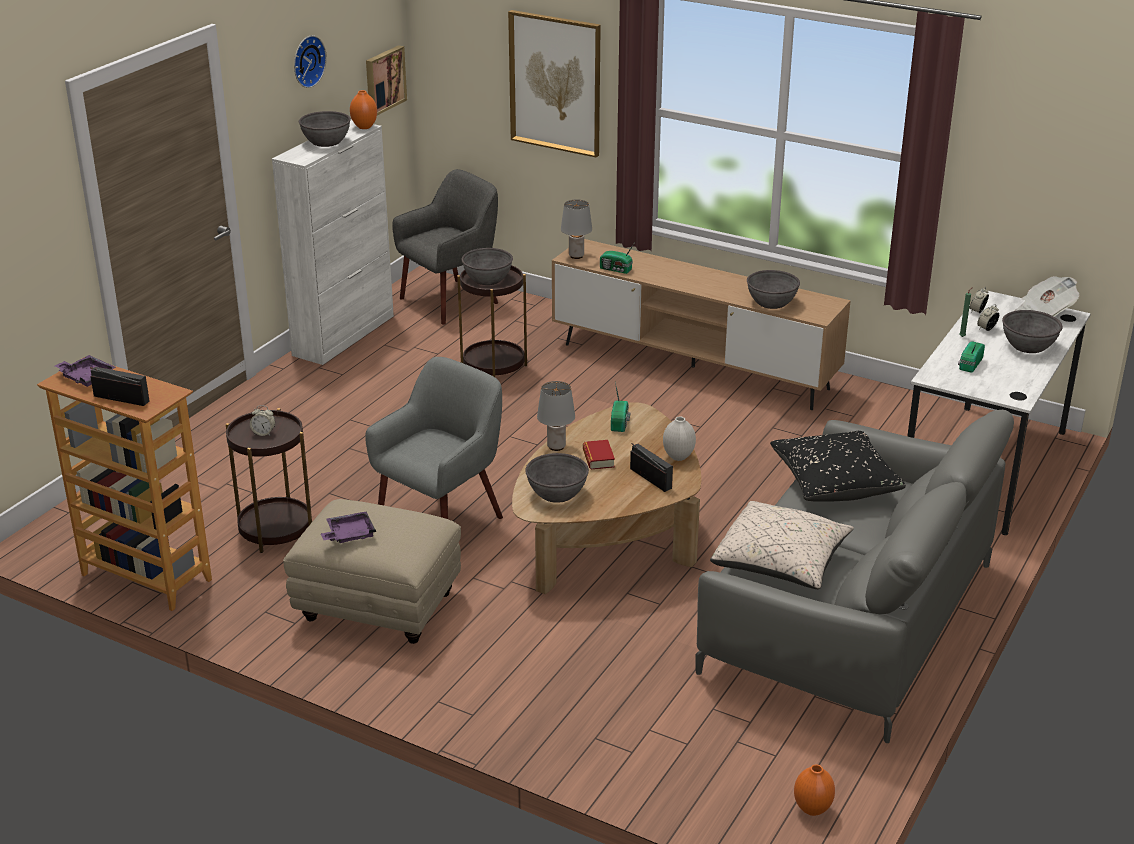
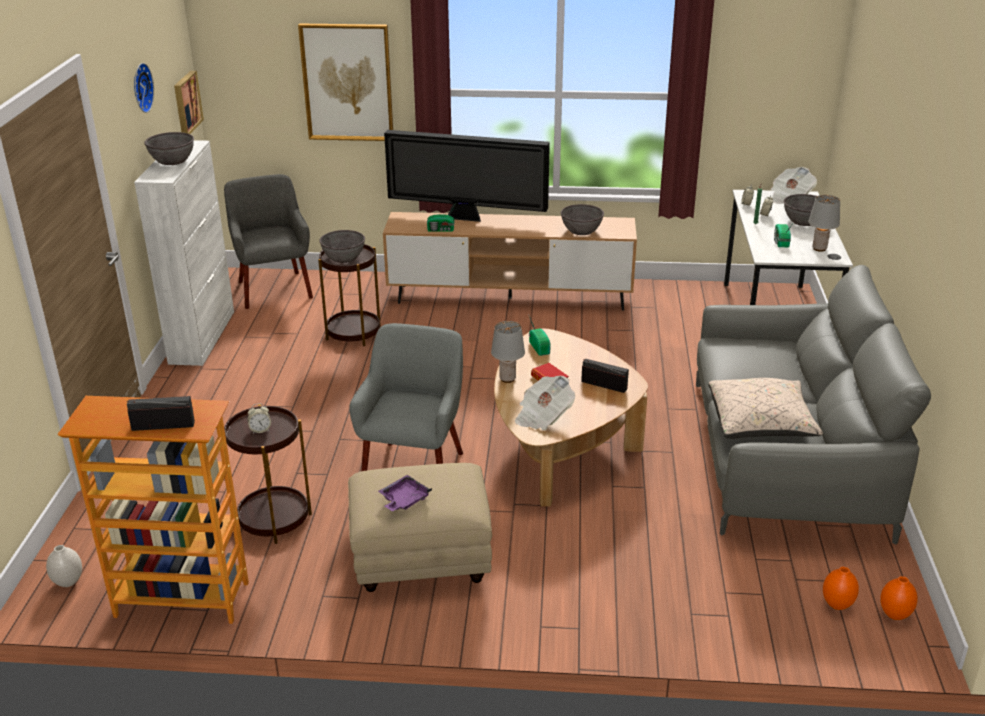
camera: 25 degrees left, 0 degrees up
(86, 377) = (106, 414): purple tray -> none
(364, 127) = (195, 144): orange vase -> orange vase (836, 605)
(450, 301) = (274, 289): grey armchair -> grey armchair turned 45 degrees counterclockwise
(556, 493) = (543, 416): grey bowl -> newspaper
(576, 256) = (400, 226): grey table lamp -> grey table lamp (819, 249)
(656, 262) = (467, 218): none -> television
(678, 457) = (608, 363): white vase -> white vase (68, 582)
(834, 482) = (738, 353): black pillow -> none

